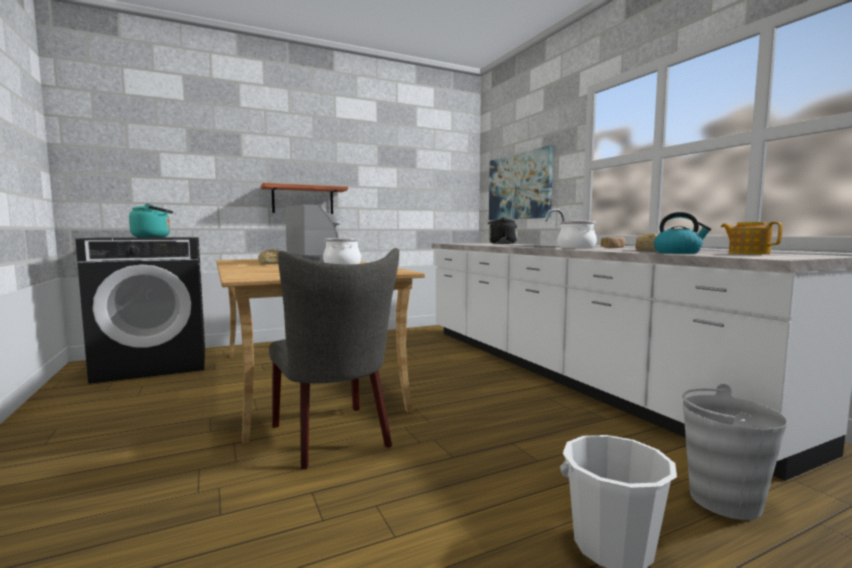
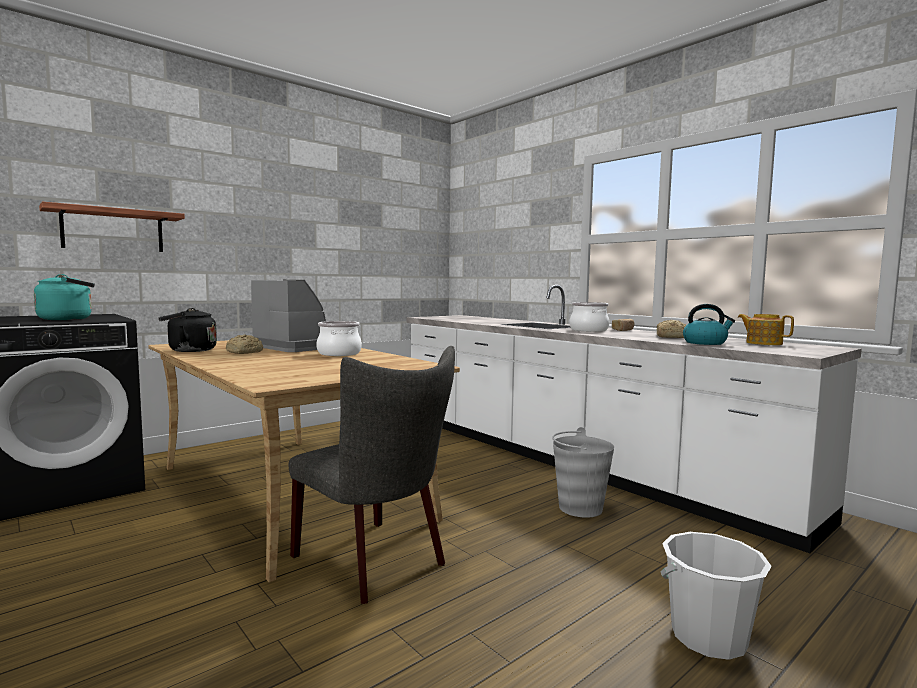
camera: 15 degrees left, 0 degrees up
(303, 200) = (250, 265): shelf -> shelf (113, 230)
(500, 244) = (487, 319): black kettle -> black kettle (189, 350)
(519, 186) = (502, 254): picture -> none
(723, 500) = (773, 578): grey bucket -> grey bucket (580, 508)

